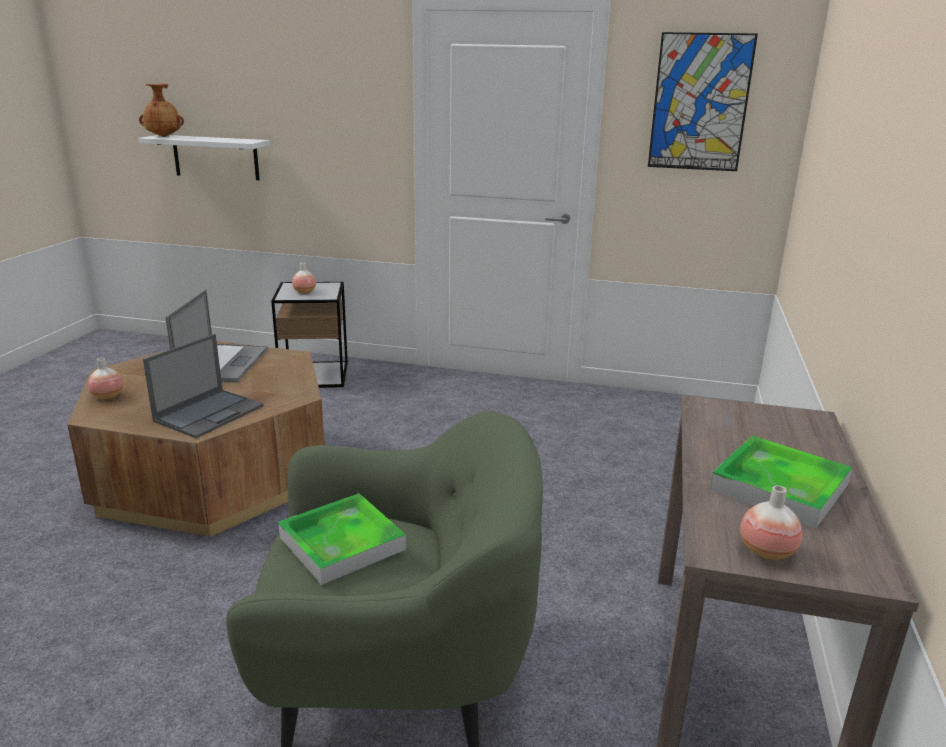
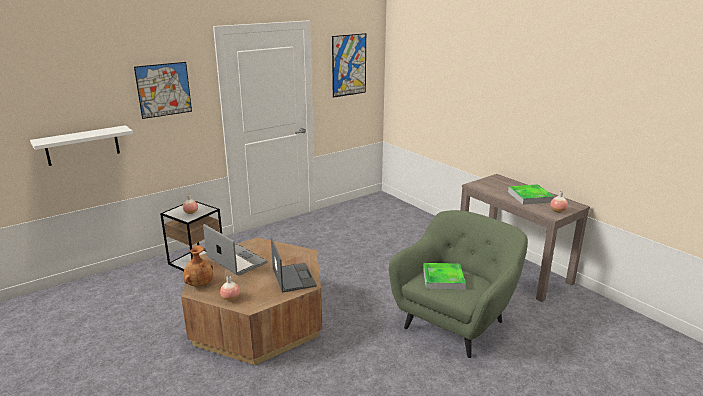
camera: 50 degrees left, 0 degrees up
(164, 136) = (47, 140): brown vase -> brown vase (199, 284)
(325, 94) = (164, 90): none -> picture

